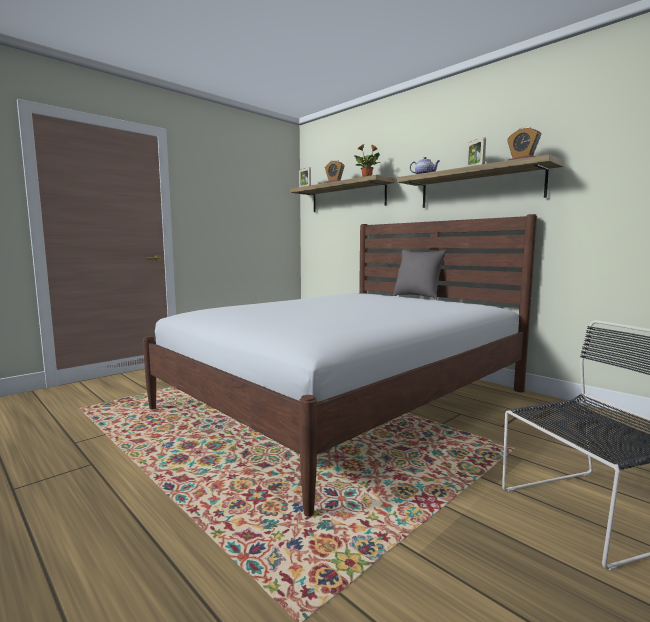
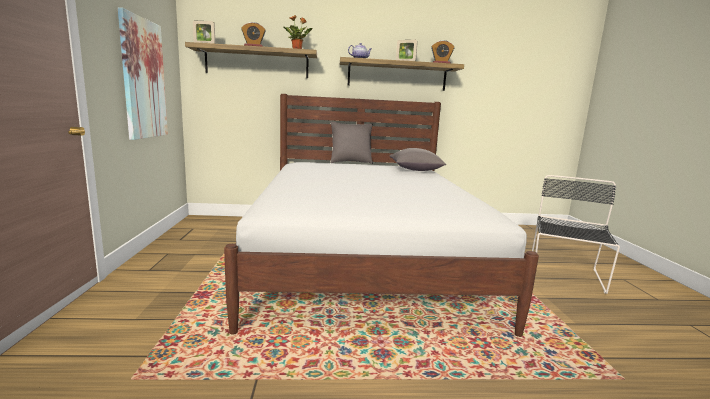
camera: 50 degrees left, 5 degrees up
(242, 222) = (143, 79): none -> picture
(451, 306) = (415, 170): none -> grey pillow

